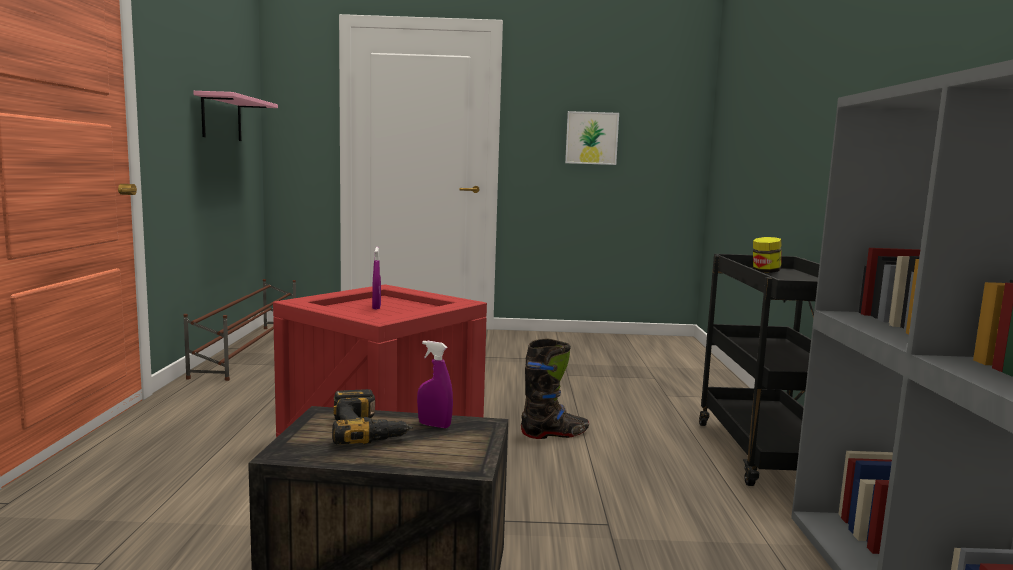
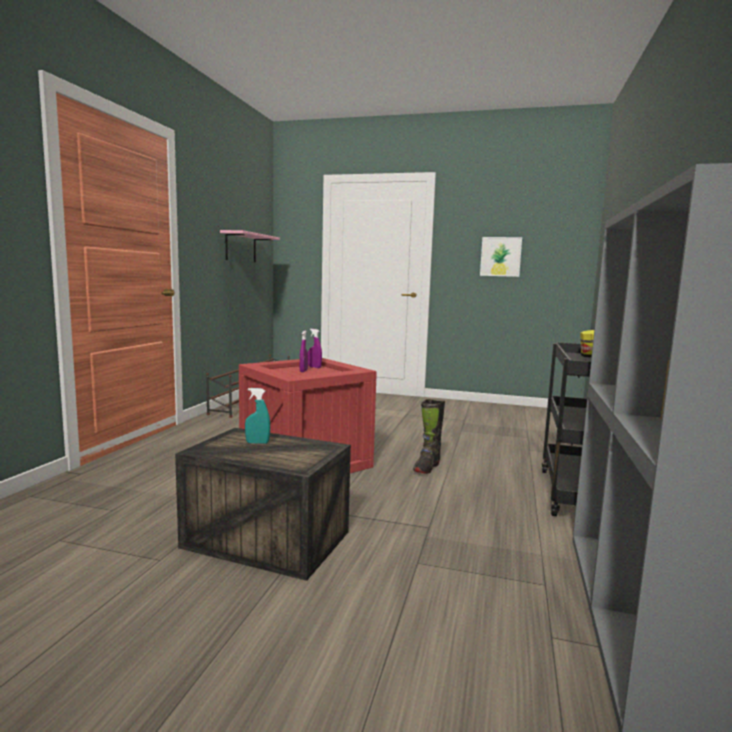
camera: 15 degrees right, 0 degrees up
(369, 429) = (257, 443): power drill -> turquoise spray bottle
(434, 425) = (299, 444): purple spray bottle -> purple spray bottle (314, 367)
(555, 434) = (426, 468): black boot -> black boot turned 120 degrees clockwise

